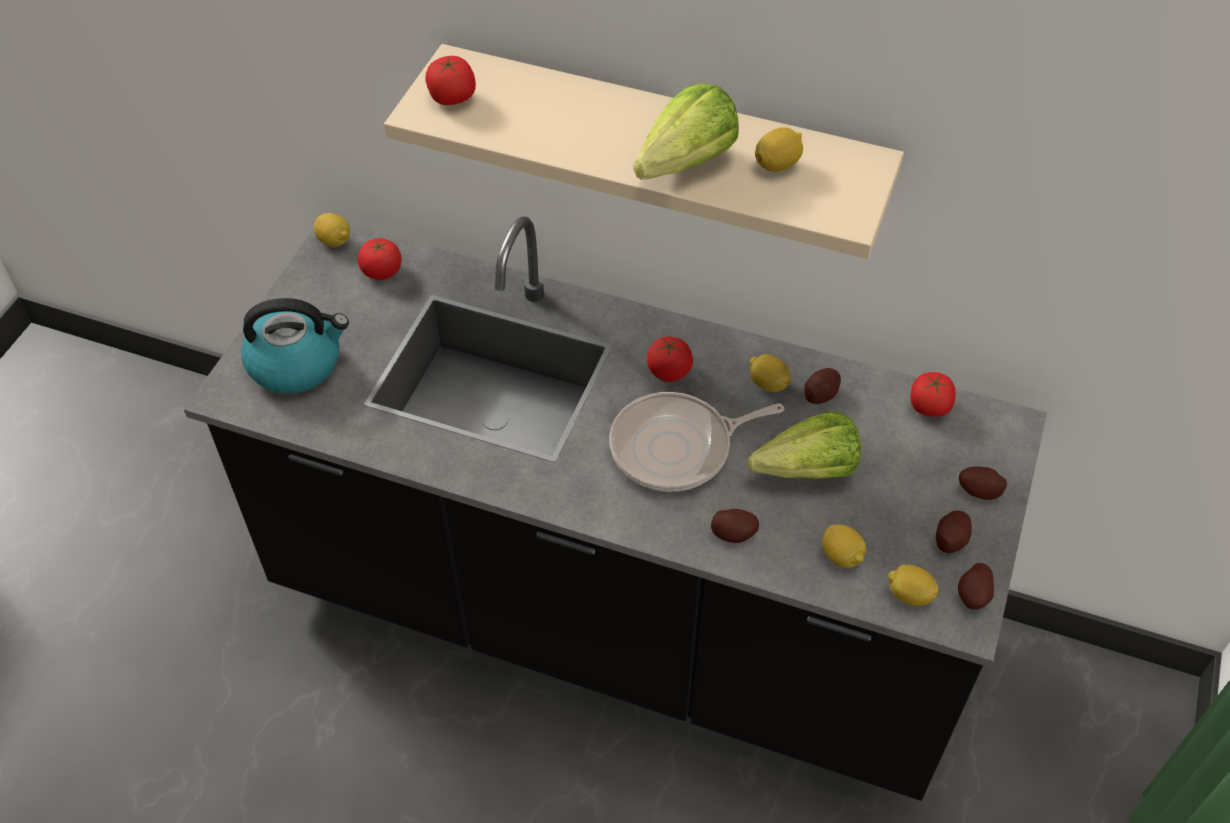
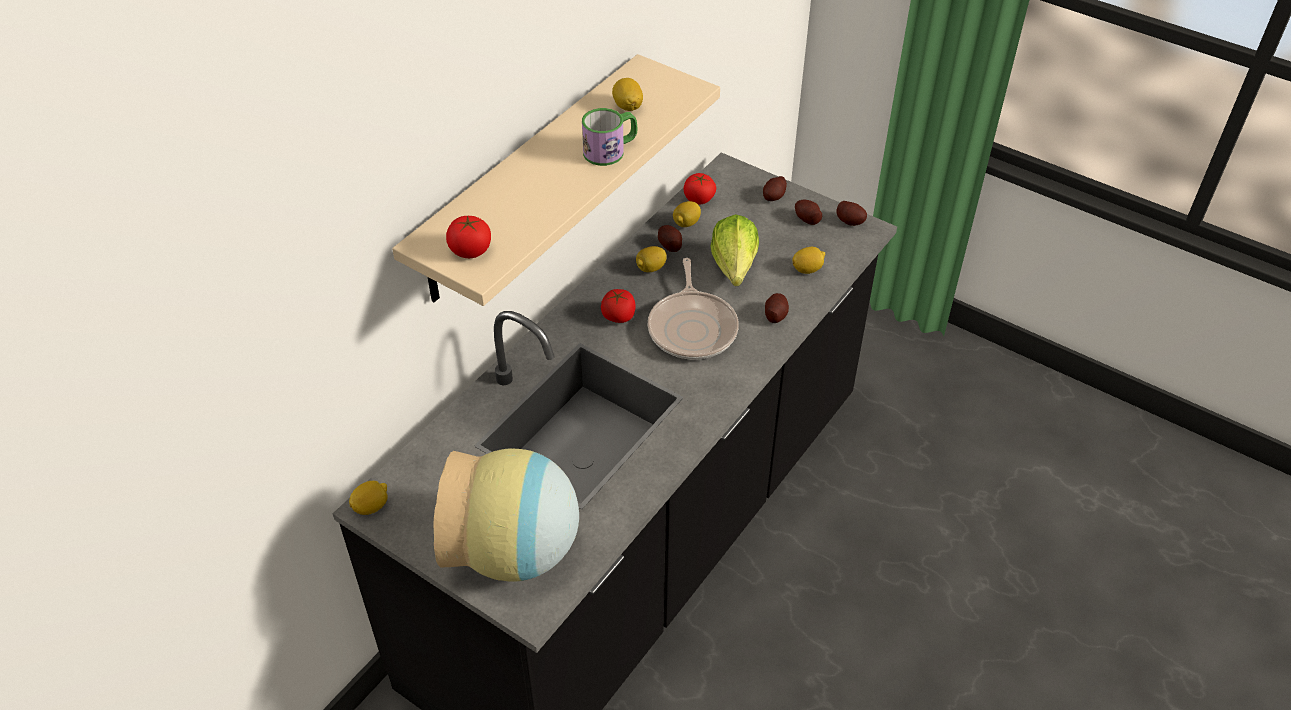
camera: 75 degrees left, 5 degrees down
(297, 363) = (515, 551): kettle -> vase
(382, 271) = (429, 476): tomato -> none
(677, 168) = (610, 150): lettuce -> mug
(909, 595) = (844, 247): lemon -> lemon (686, 223)

